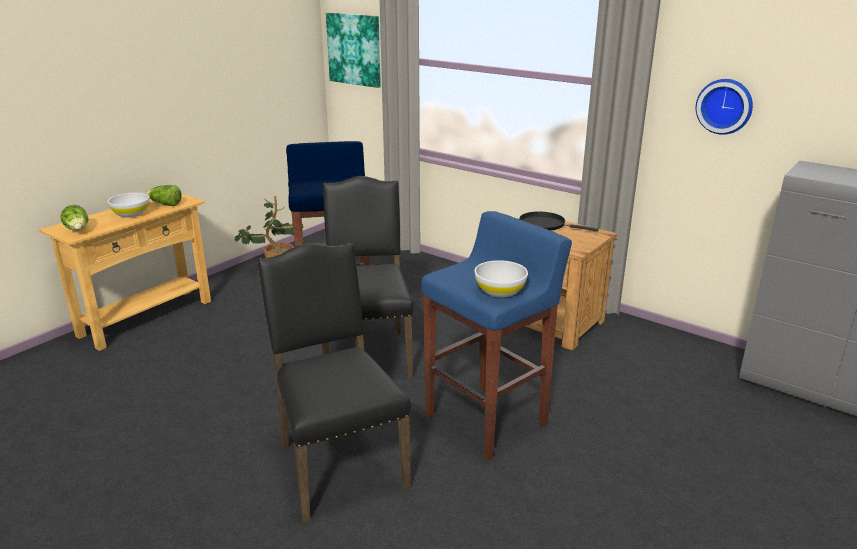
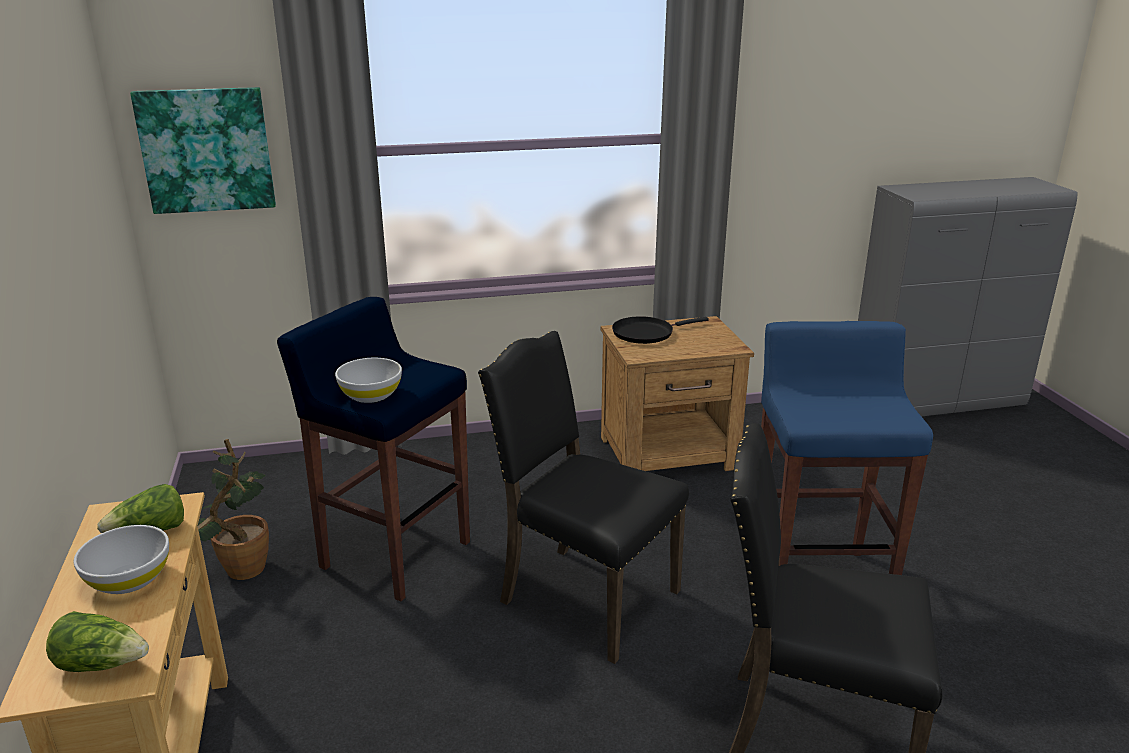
camera: 50 degrees left, 0 degrees up
(500, 291) = (884, 409): white bowl -> white bowl (371, 395)
(725, 106) = (799, 143): wall clock -> none

